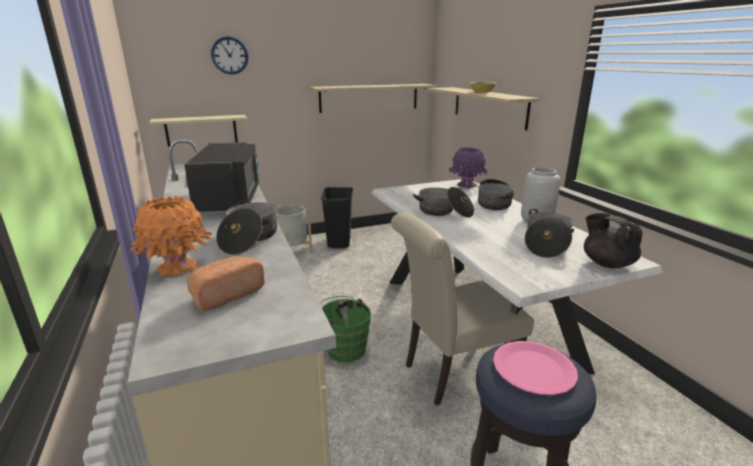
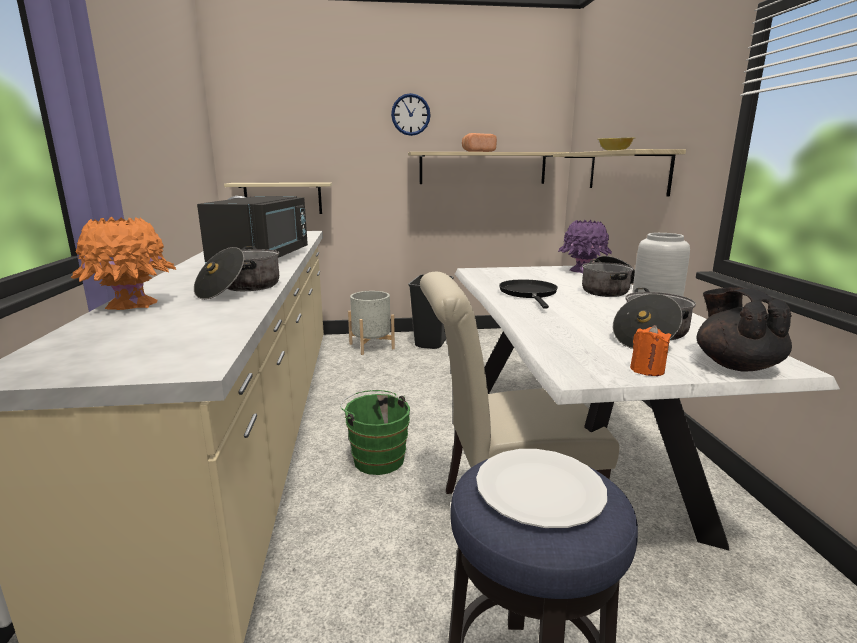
camera: 15 degrees right, 5 degrees down
(226, 295) = (148, 331): bread -> bread (477, 152)
(229, 55) = (318, 114): wall clock -> wall clock (410, 114)
(444, 212) = (529, 294): cooking pot -> black frying pan
(534, 369) = (540, 489): pink plate -> white plate
(560, 274) = (647, 370): none -> orange candle

